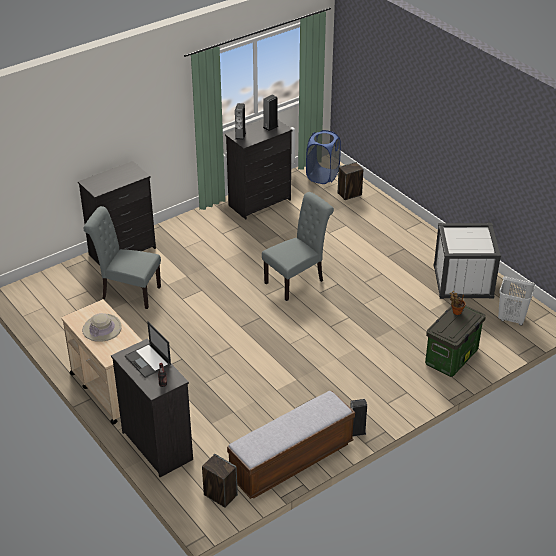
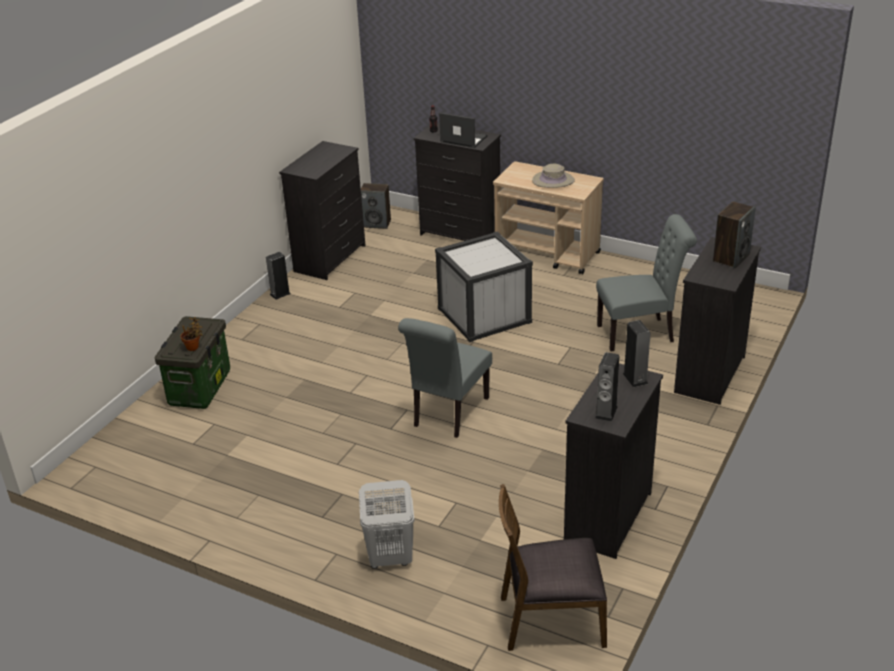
camera: 155 degrees right, 5 degrees down
(291, 460) = (331, 258): bench -> black dresser
(322, 176) = (551, 619): blue laundry basket -> brown chair
(349, 194) = (473, 594): speaker -> speaker (731, 258)
(462, 281) = (211, 493): white storage box -> white storage box (484, 315)
(512, 319) = (127, 460): white laundry basket -> white laundry basket (390, 559)

